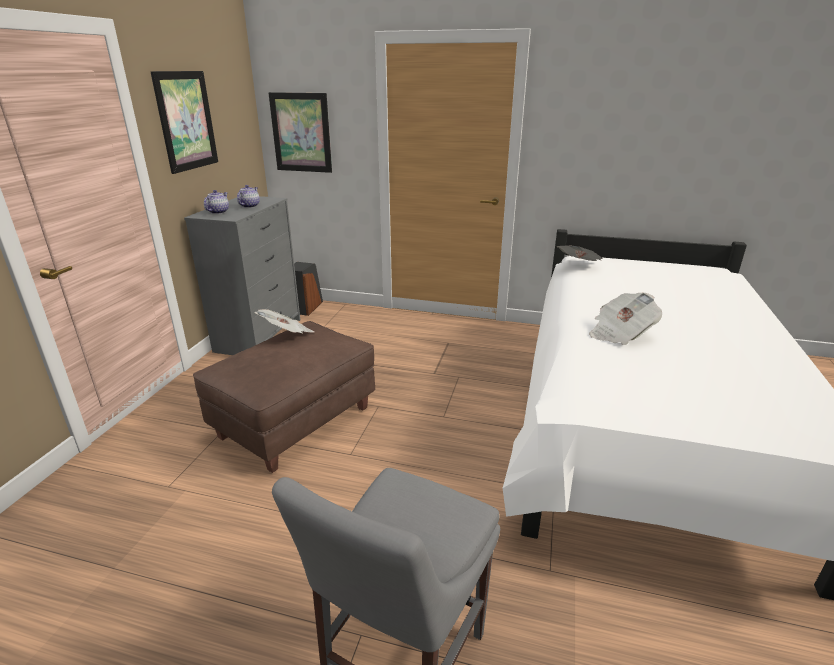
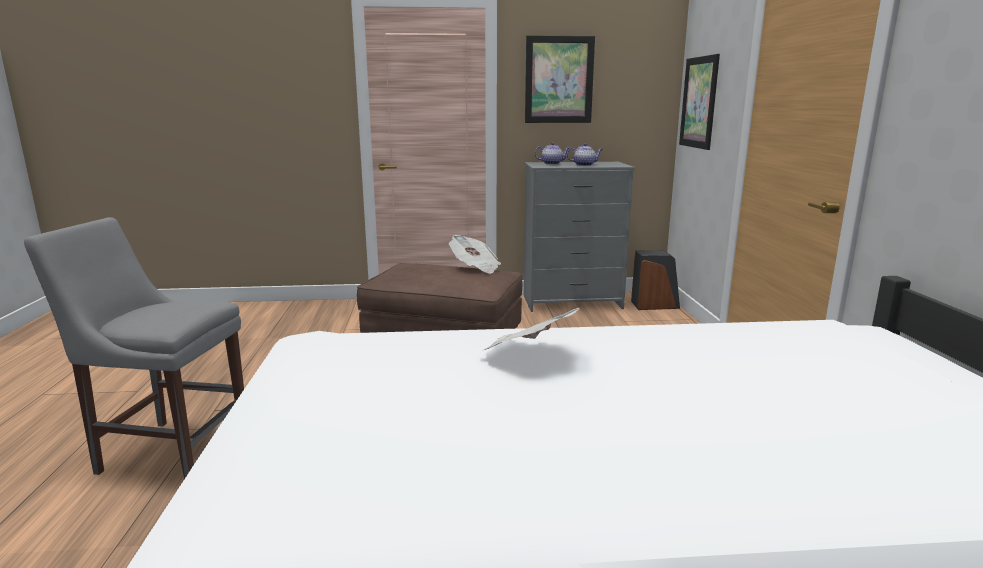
camera: 70 degrees right, 10 degrees down
(579, 265) = (804, 324): newspaper -> none

